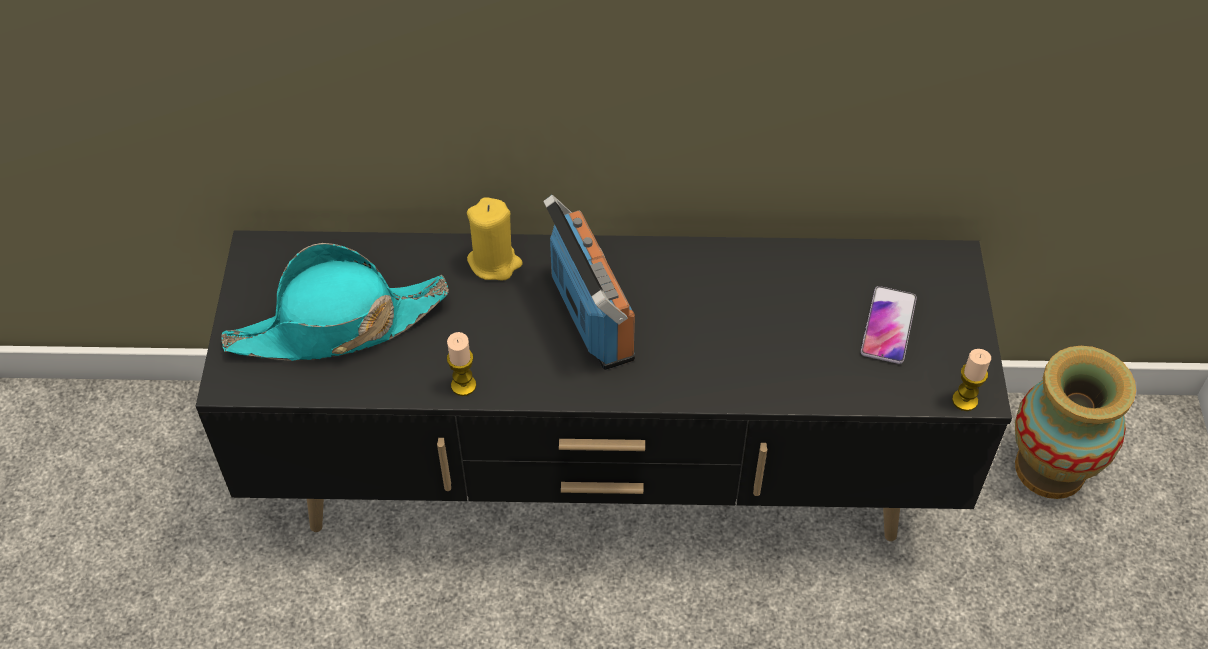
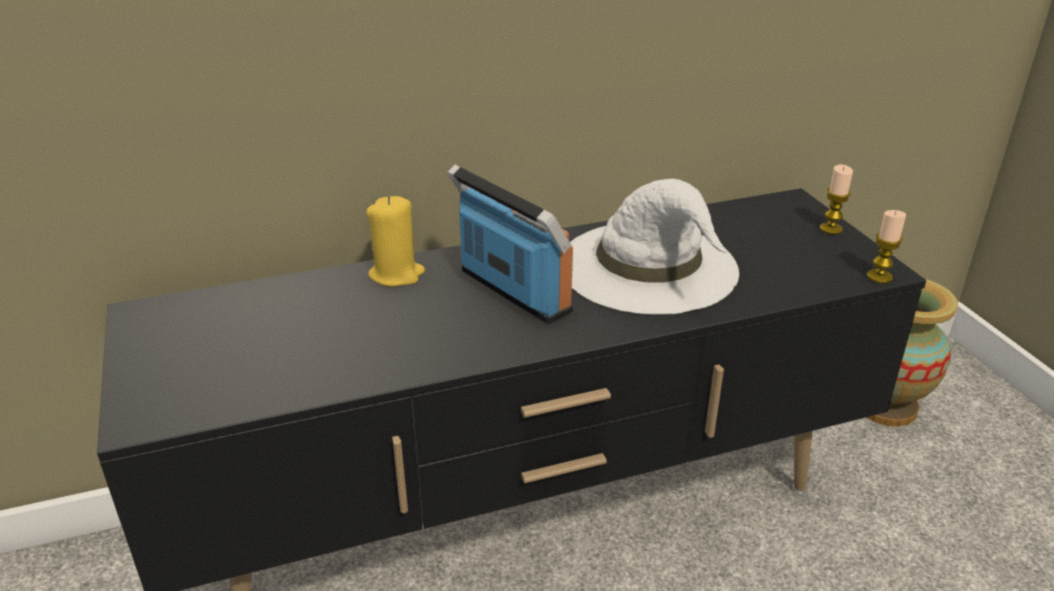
camera: 20 degrees left, 20 degrees down
(337, 326) = (250, 350): turquoise hat -> none
(463, 385) = (411, 366): candle -> candle (831, 229)
(740, 320) = (650, 267): none -> white hat
(888, 326) = (776, 246): phone -> none

